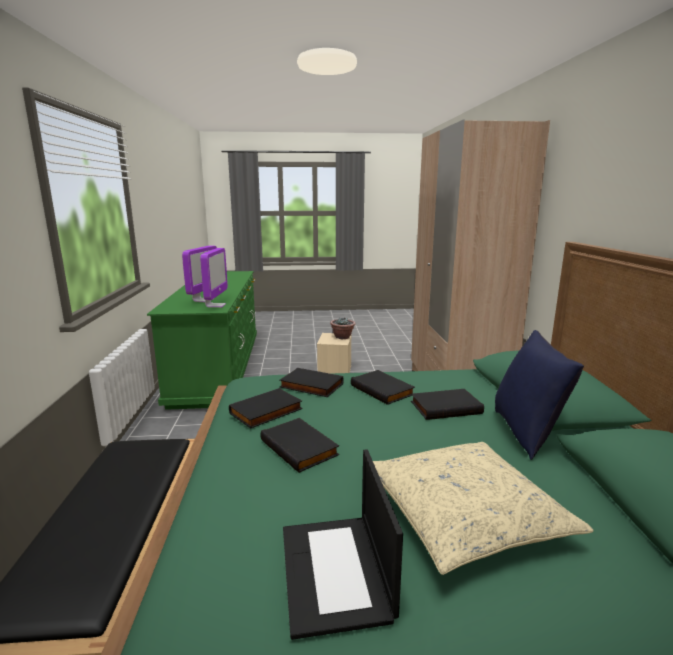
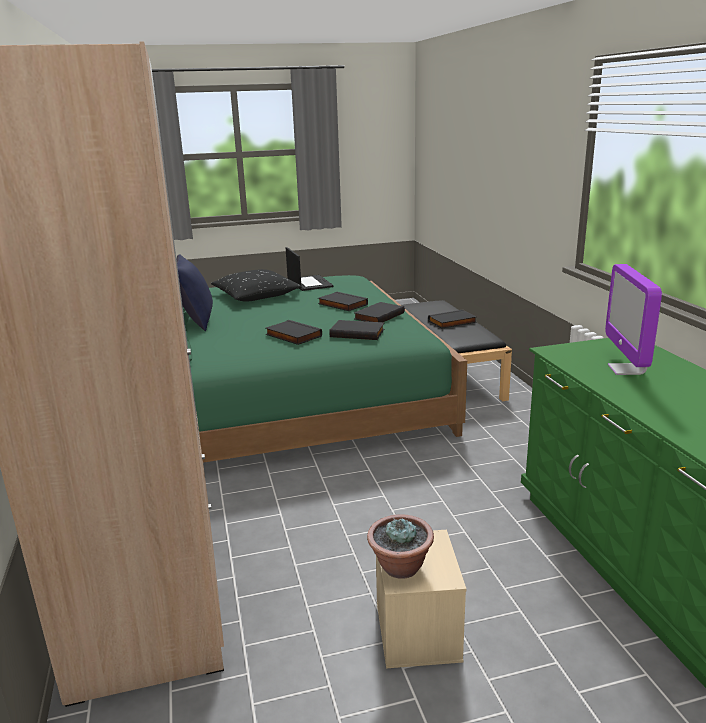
camera: 170 degrees right, 5 degrees up
(215, 305) = (574, 358): monitor -> none
(445, 407) = (243, 329): black book -> black book (452, 322)
(464, 515) = (256, 295): beige pillow -> black pillow

